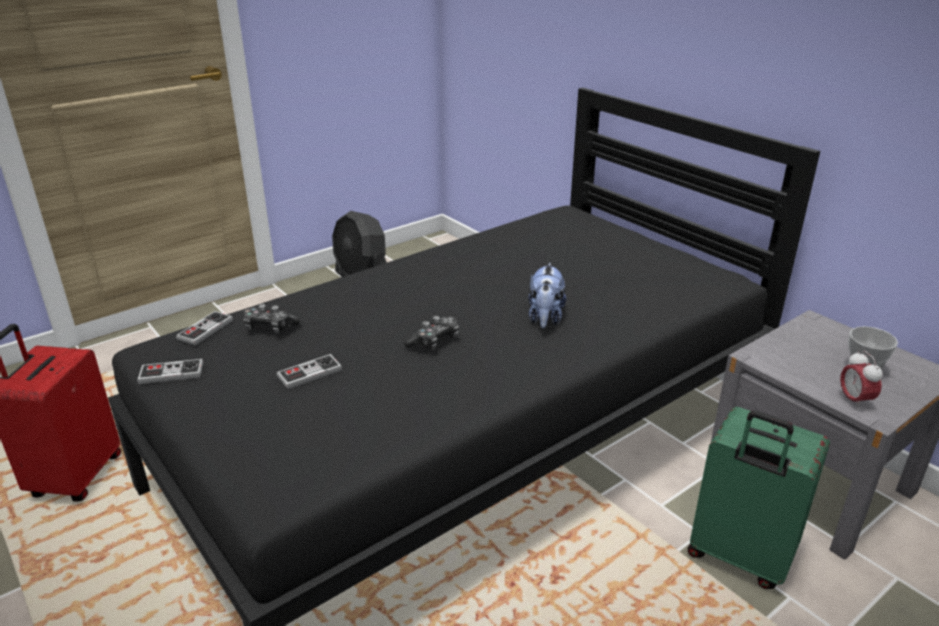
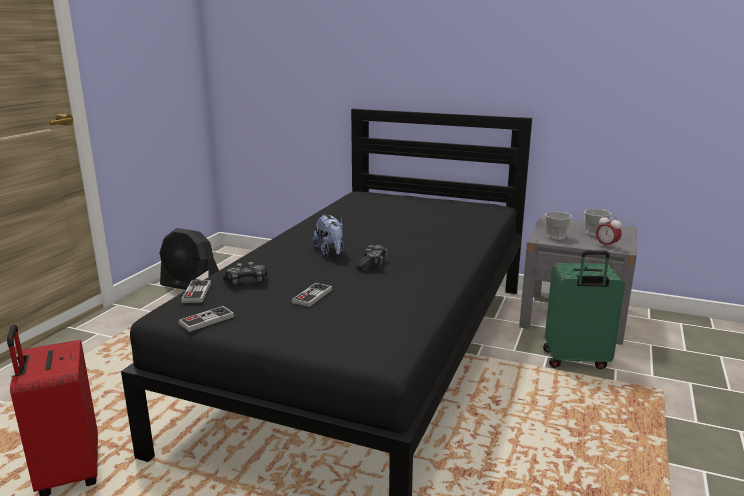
camera: 30 degrees left, 10 degrees down
(545, 318) = (422, 240): plush toy -> plush toy (330, 252)
(786, 358) = (556, 237): none -> cup

